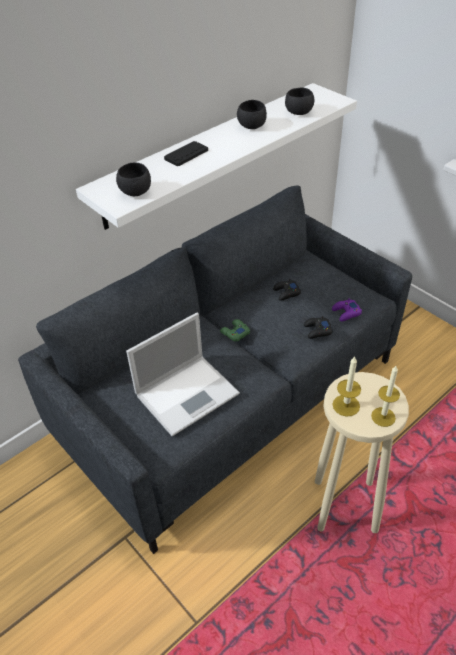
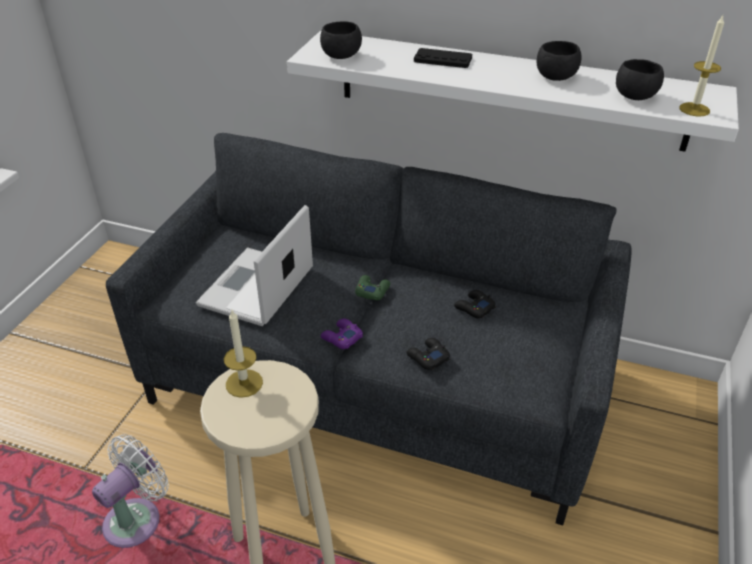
camera: 60 degrees right, 5 degrees down
(188, 393) = (256, 288): laptop -> laptop turned 90 degrees clockwise
(270, 592) = (137, 519): none -> white fan
(346, 313) = (484, 374): purple game controller -> purple game controller (341, 337)
(383, 417) = (241, 423): candle -> candle (694, 109)

